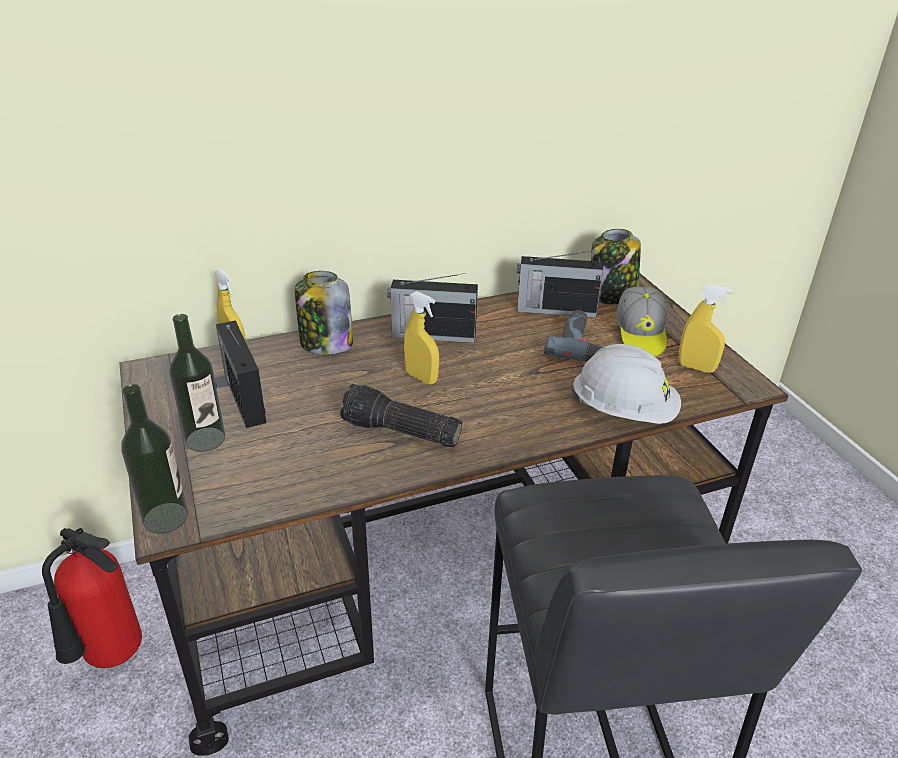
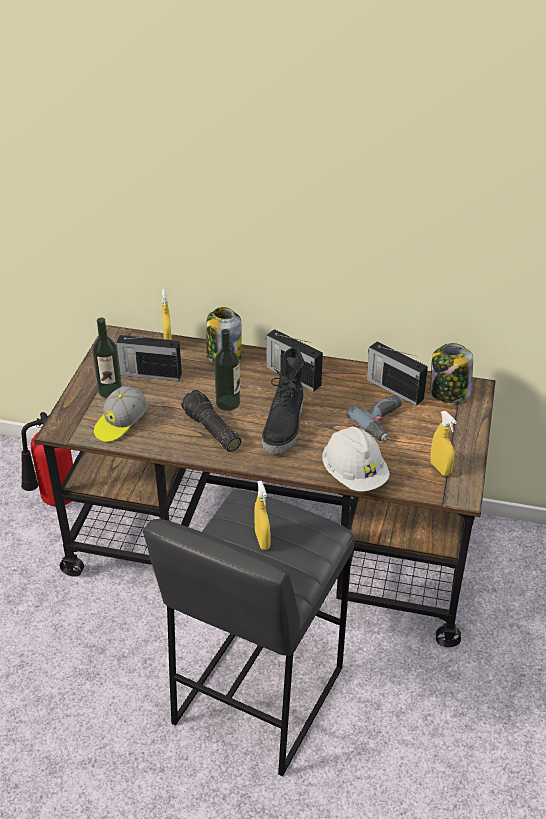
camera: 35 degrees right, 5 degrees up
(165, 518) = (60, 425): bottle -> bottle (228, 403)
(245, 397) = (149, 374): radio -> radio turned 90 degrees counterclockwise
(421, 378) = (256, 402): yellow spray bottle -> yellow spray bottle (262, 540)
(487, 392) = (285, 427): none -> black boot
(640, 335) = (431, 430): cap -> cap (120, 423)

